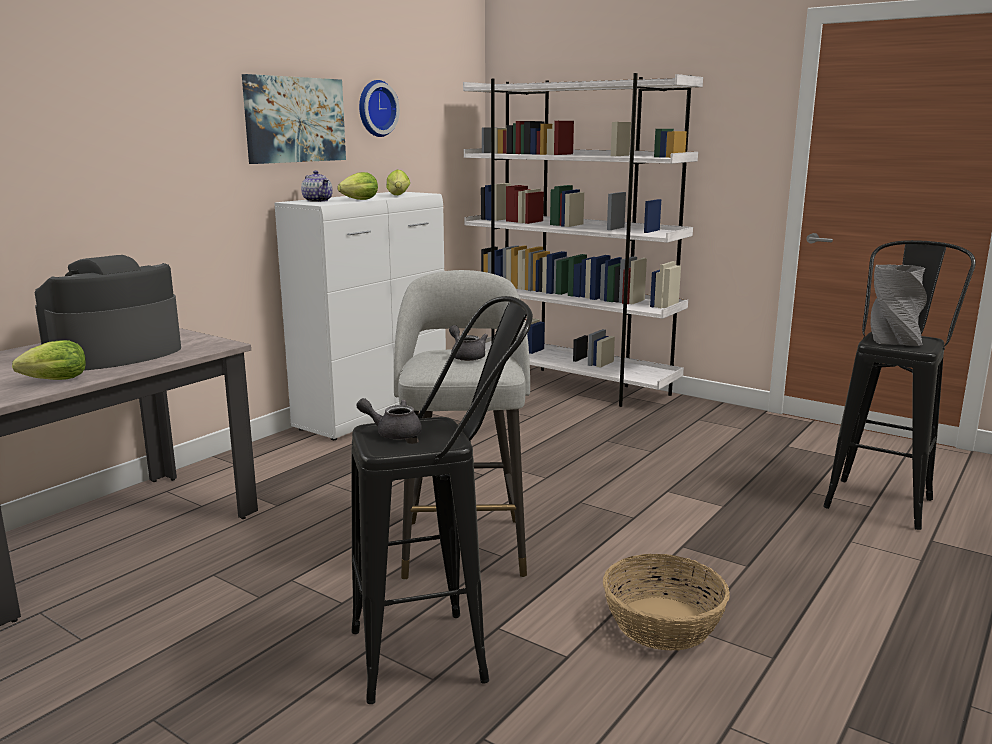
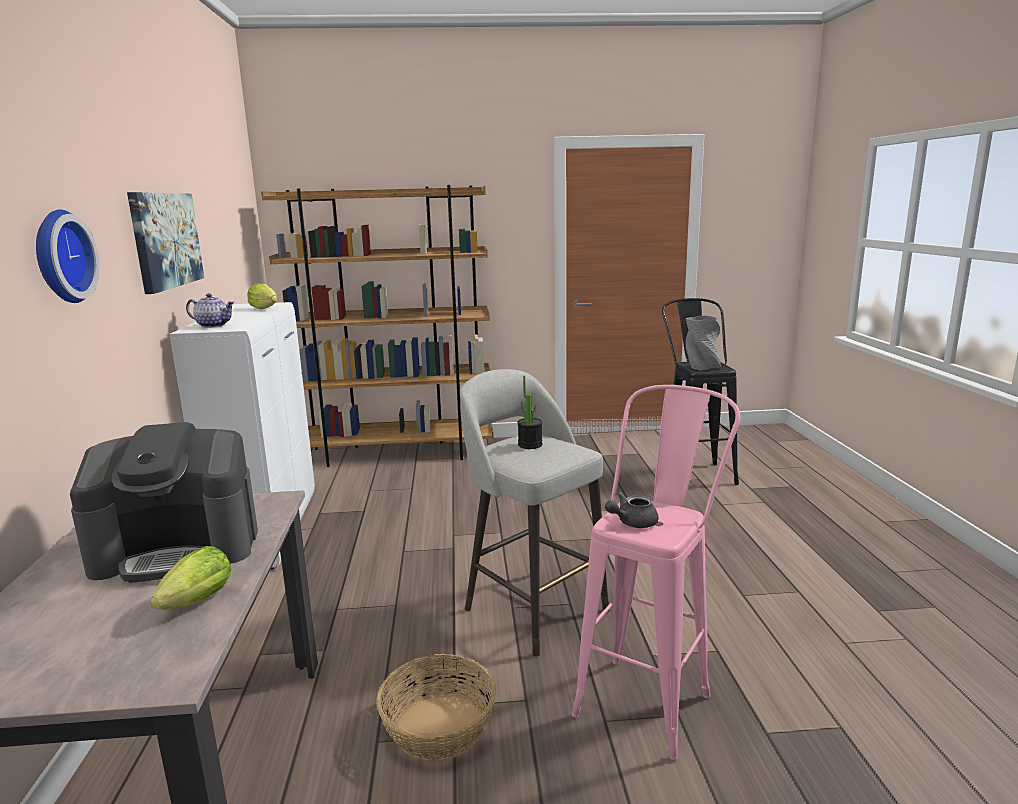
camera: 40 degrees left, 0 degrees up
(114, 353) = (179, 548): coffee machine -> coffee machine turned 105 degrees counterclockwise
(357, 200) = (251, 319): lettuce -> none
(375, 108) = (208, 222): wall clock -> wall clock (59, 257)
(442, 652) = (650, 693): black stool -> pink stool
(466, 356) = (530, 445): grey teapot -> potted plant
(569, 385) = (398, 453): white bookcase -> brown bookcase
(662, 623) = (724, 600): basket -> basket (438, 727)

